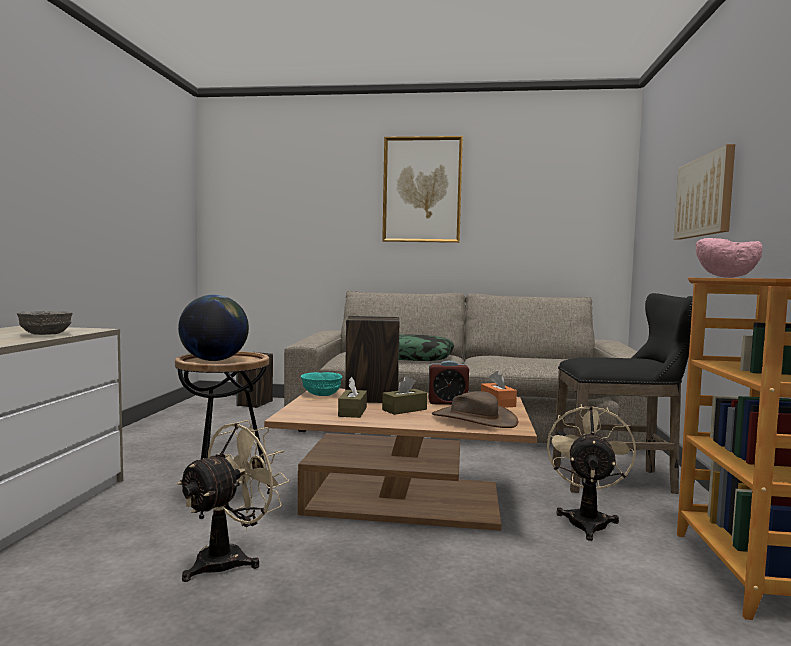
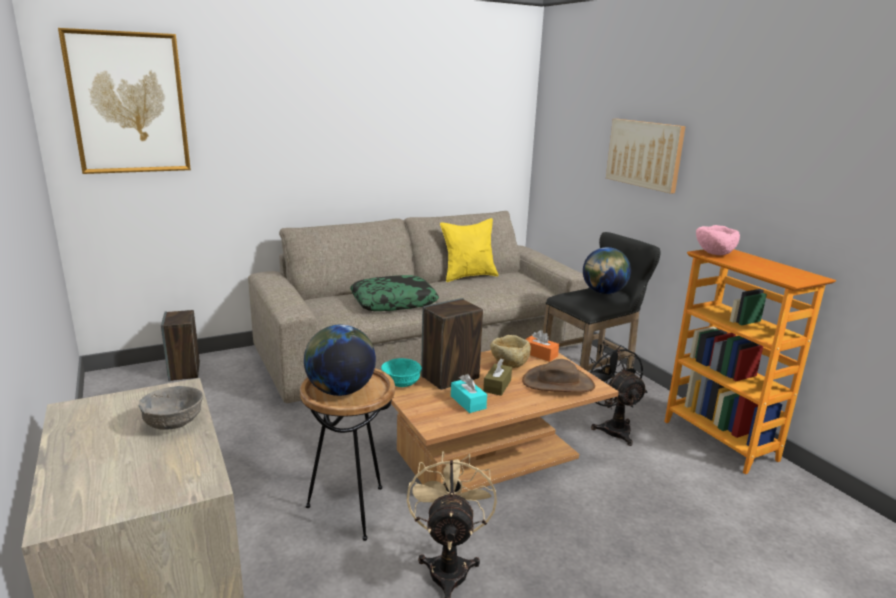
camera: 35 degrees left, 15 degrees up
(352, 412) = (468, 402): brown tissue box -> turquoise tissue box
(422, 190) = (347, 105): picture -> picture (128, 103)
(447, 402) = (509, 365): alarm clock -> beige bowl
(522, 355) = (468, 276): none -> yellow pillow
(587, 520) = (612, 427): beige fan -> black fan
(628, 358) = (603, 292): none -> globe

